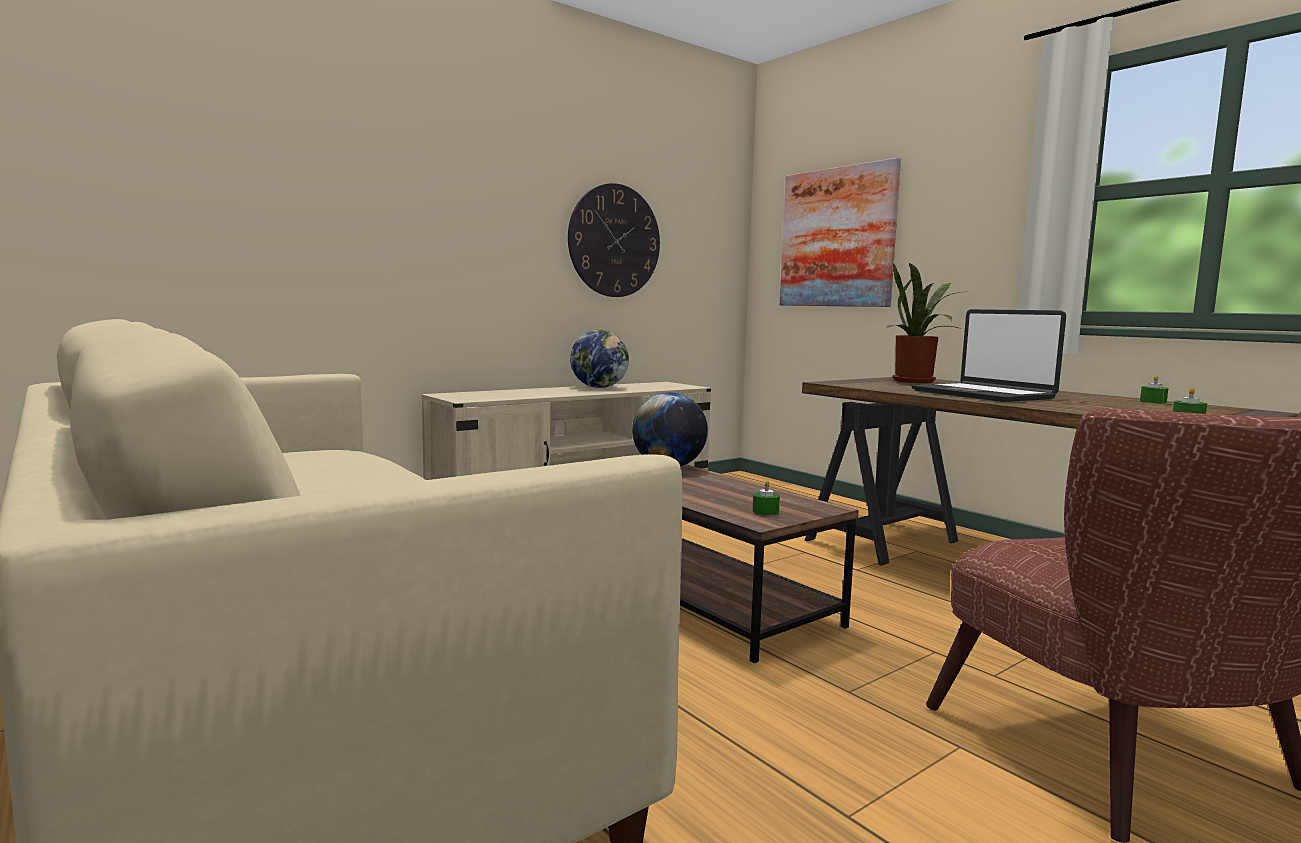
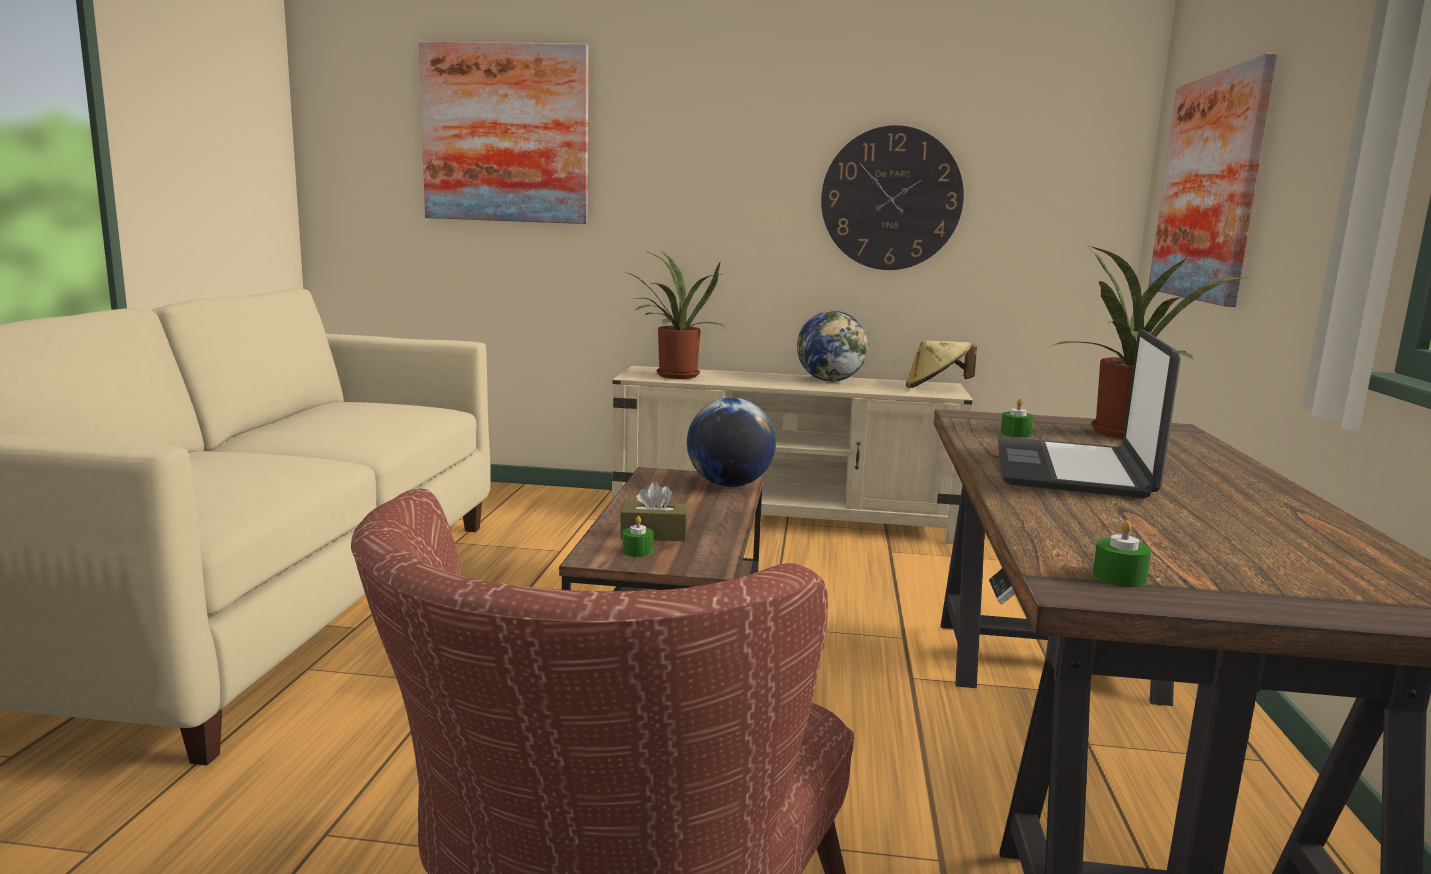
camera: 45 degrees right, 5 degrees up
(267, 152) = (505, 134): none -> picture
(491, 396) = (674, 376): none -> potted plant
(669, 384) = (936, 388): none -> beige hat
(738, 501) = (654, 534): none -> brown tissue box
(1153, 402) = (1347, 547): green candle -> green candle (1016, 434)

